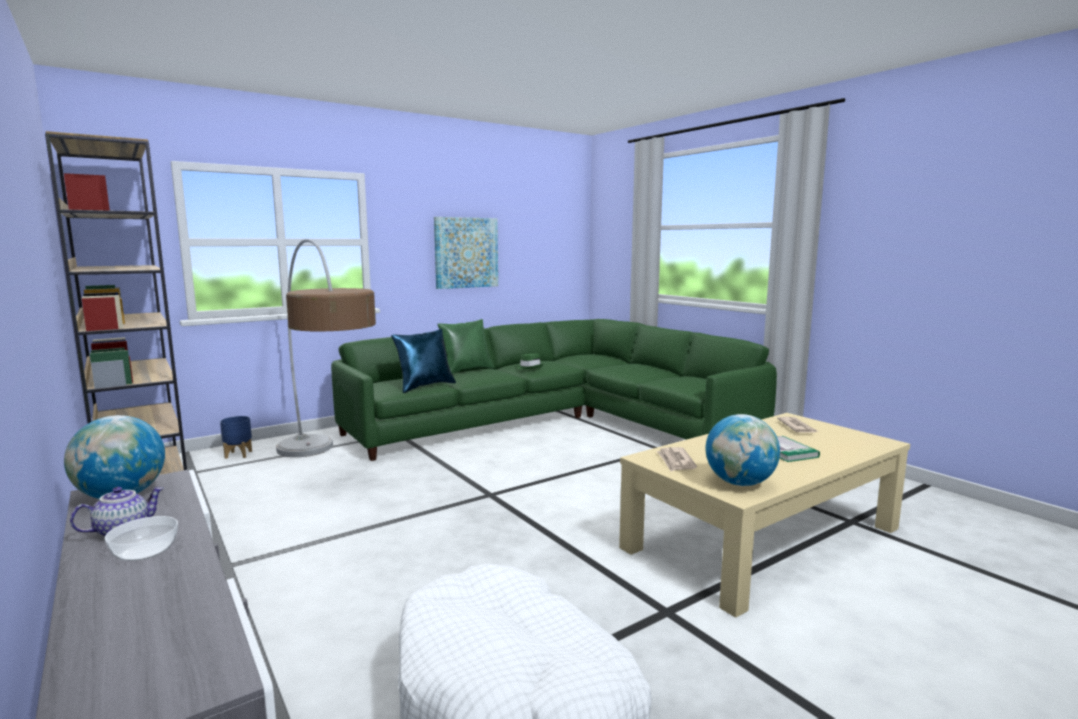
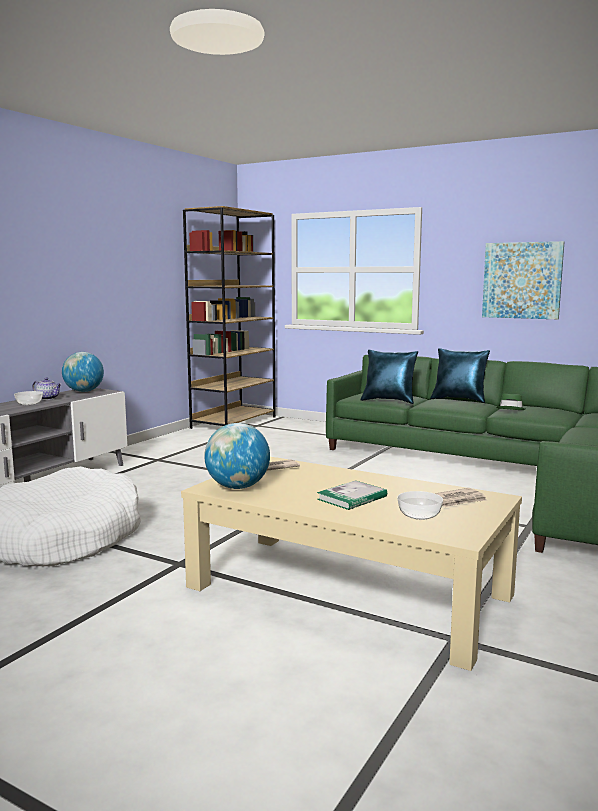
camera: 65 degrees right, 0 degrees up
(238, 455) = (294, 425): blue planter -> none
(326, 470) = (298, 445): floor lamp -> none
(466, 370) = (459, 400): green pillow -> blue pillow
(832, 441) = (420, 515): none -> bowl

